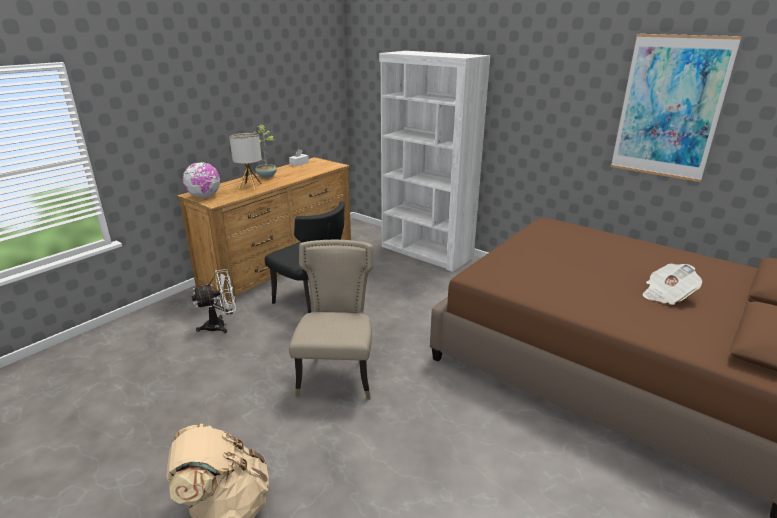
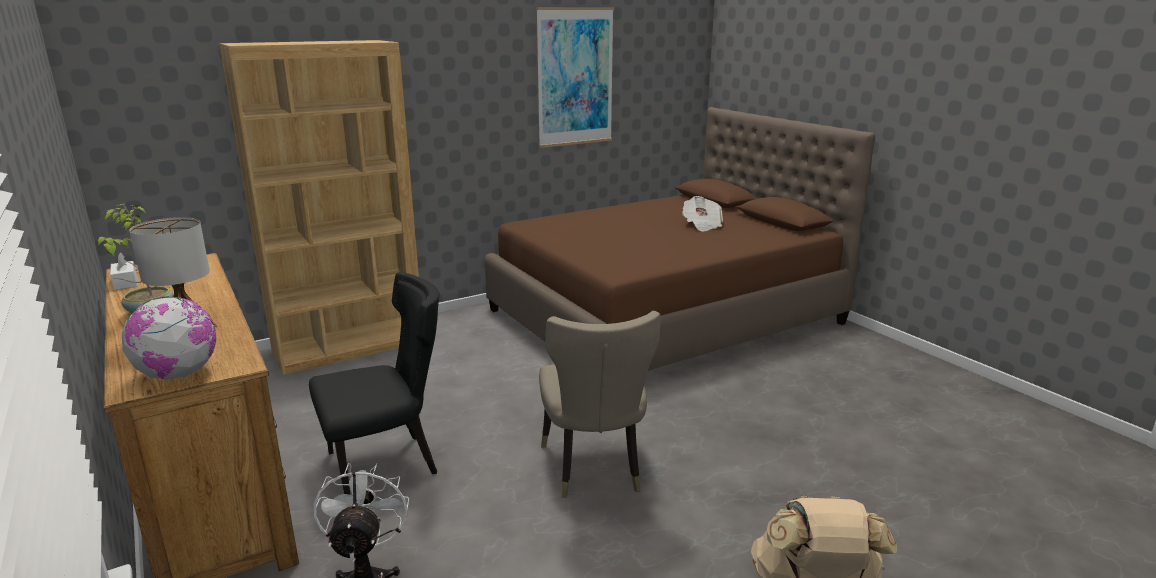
camera: 70 degrees left, 5 degrees down
(338, 375) = (594, 469): beige chair -> beige chair turned 120 degrees counterclockwise
(426, 252) = (349, 347): white bookcase -> brown bookcase

